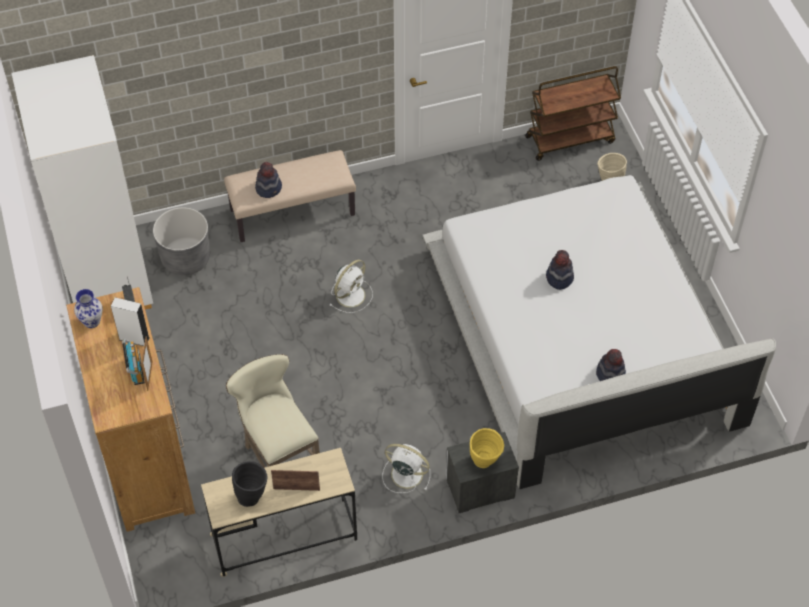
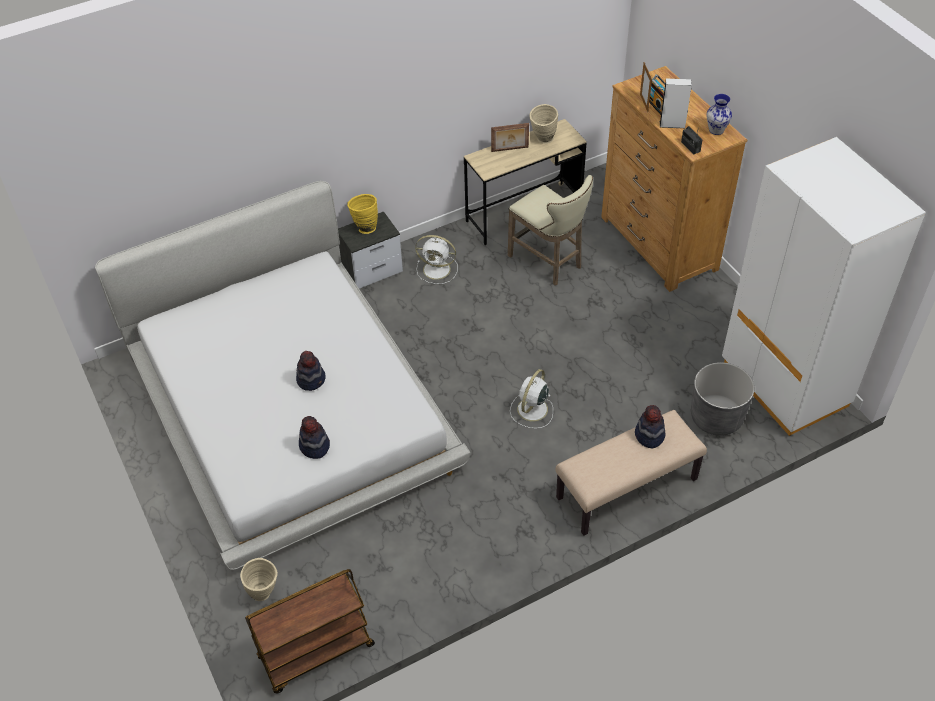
camera: 170 degrees right, 5 degrees down
(252, 495) = (543, 140): black vase -> beige vase
(610, 374) = (257, 302): hat -> hat (314, 446)

